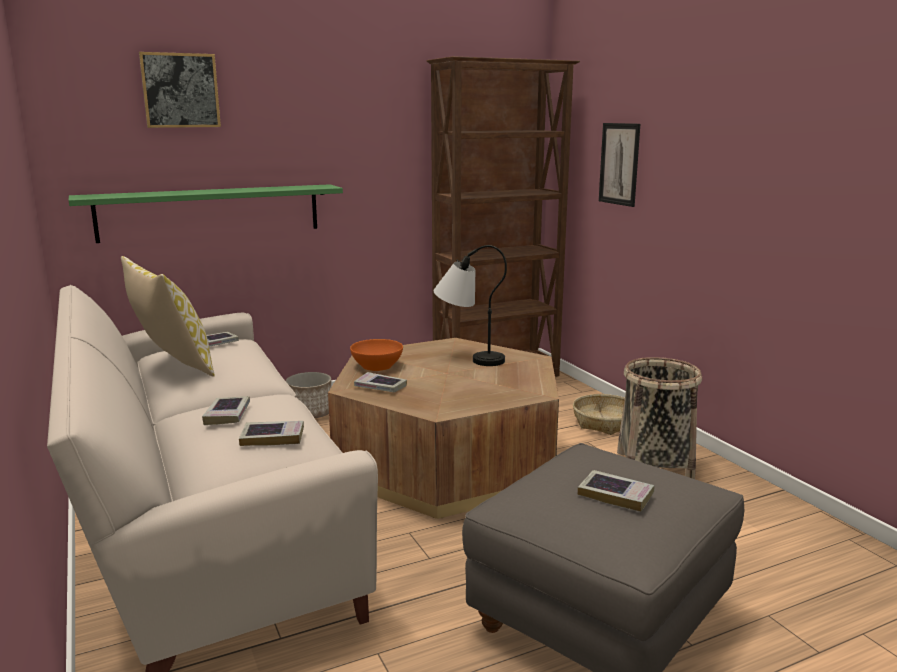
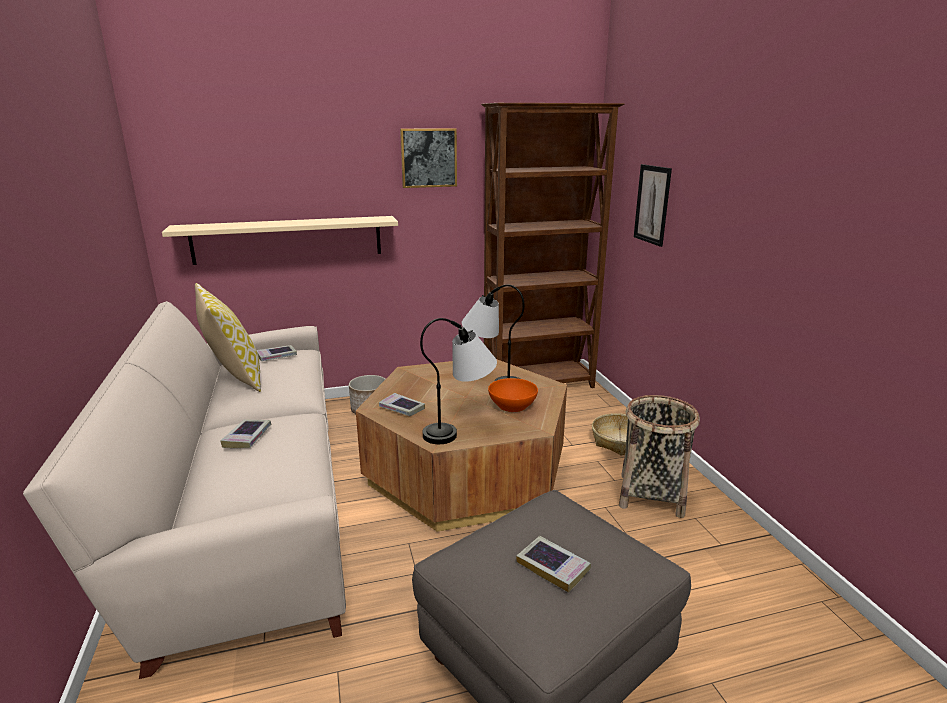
camera: 10 degrees right, 5 degrees up
(180, 90) = (259, 135): picture -> picture (428, 158)
(210, 212) = (288, 239): green shelf -> beige shelf
(272, 437) = (270, 467): book -> none
(377, 366) = (409, 384): orange bowl -> orange bowl (512, 406)
(457, 401) = (461, 430): none -> table lamp

